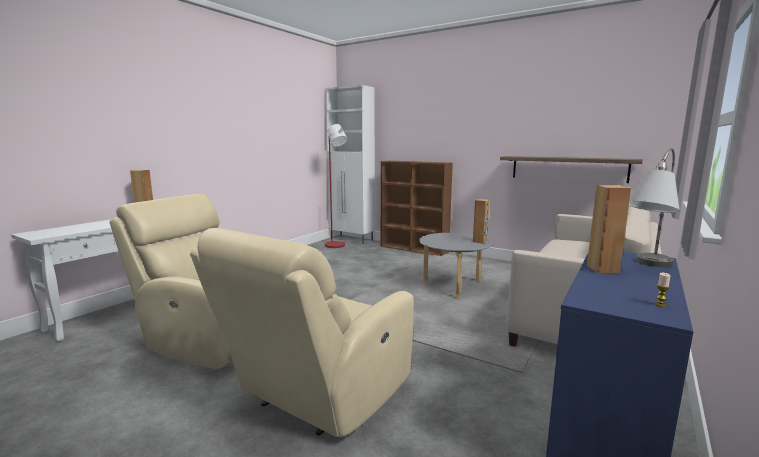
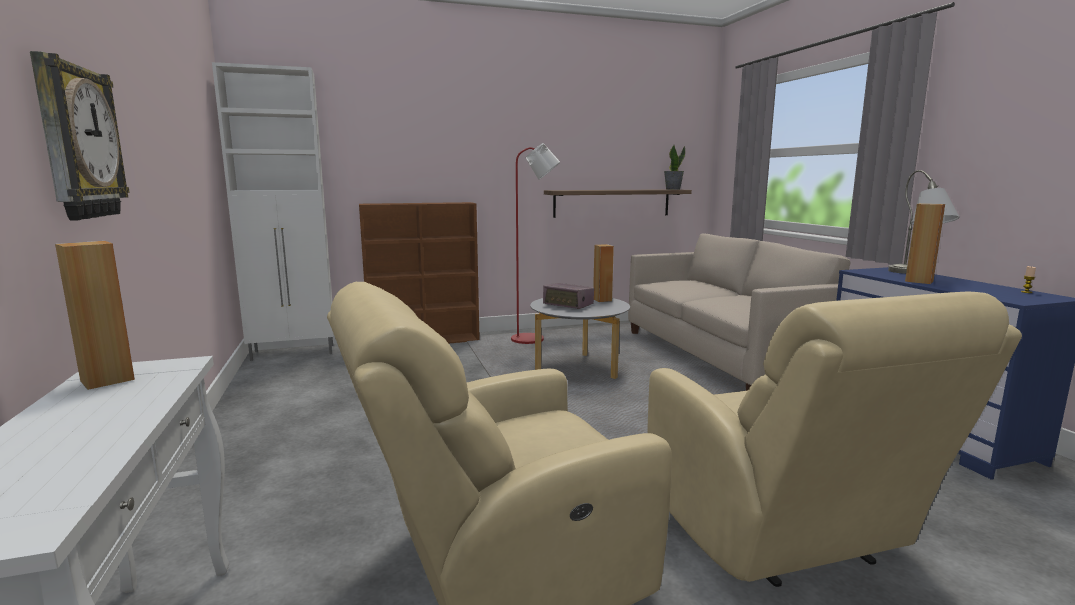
camera: 50 degrees left, 0 degrees up
(180, 135) = (77, 142): none -> wall clock
(337, 246) = (296, 368): red floor lamp -> red floor lamp (534, 340)
(447, 239) = (568, 305): none -> radio
(631, 158) = (672, 189): none -> potted plant

